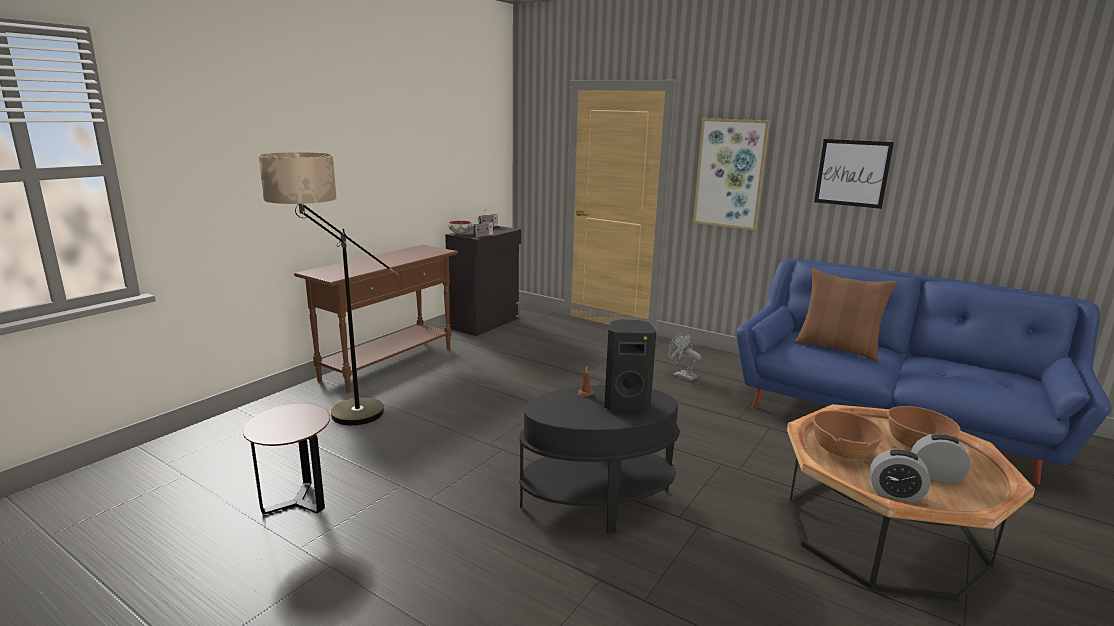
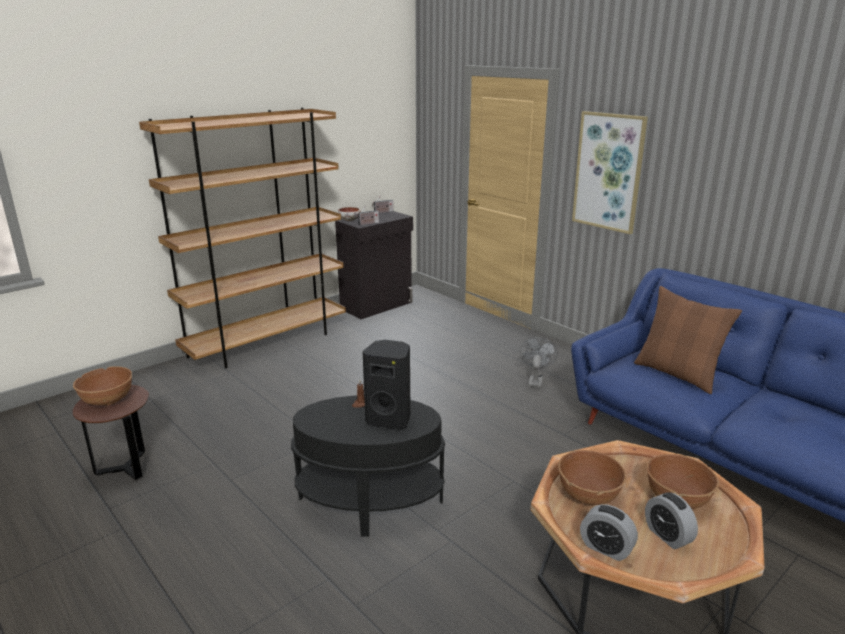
camera: 15 degrees right, 5 degrees up
(281, 420) = (107, 400): none -> brown bowl
(339, 420) = (197, 395): floor lamp -> none
(389, 364) = (267, 343): brown console table -> brown bookcase
(681, 375) = (535, 380): grey fan -> grey fan turned 45 degrees clockwise
(852, 173) = (730, 180): picture -> none
(936, 476) = (667, 536): alarm clock -> alarm clock turned 150 degrees counterclockwise

